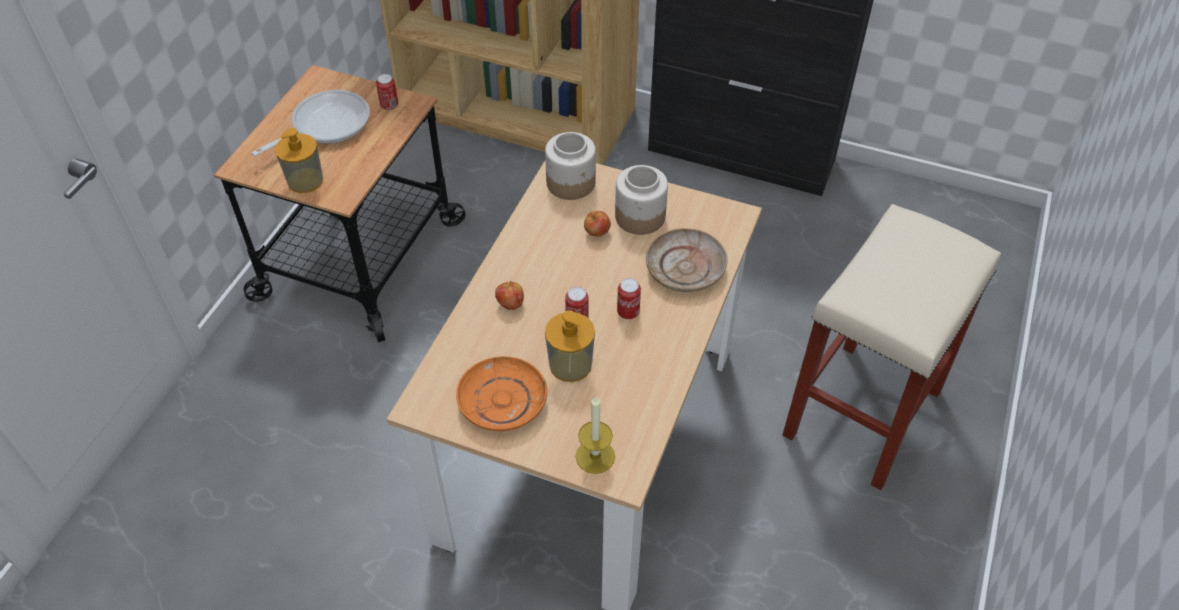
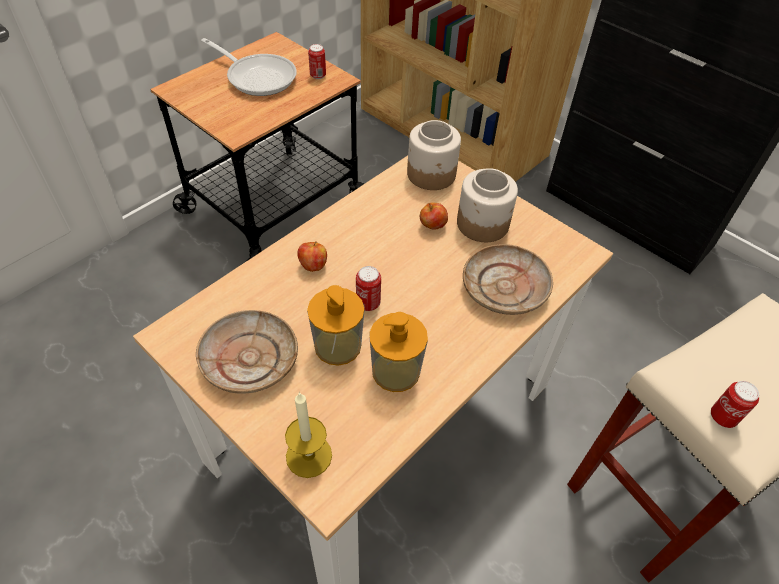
camera: 20 degrees right, 0 degrees up
(305, 180) = (215, 113): soap dispenser -> soap dispenser (396, 371)
(325, 126) = (257, 77): frying pan -> frying pan turned 60 degrees clockwise
(502, 401) = (249, 359): orange plate -> beige plate
(628, 312) = (424, 312): can -> can (722, 417)

